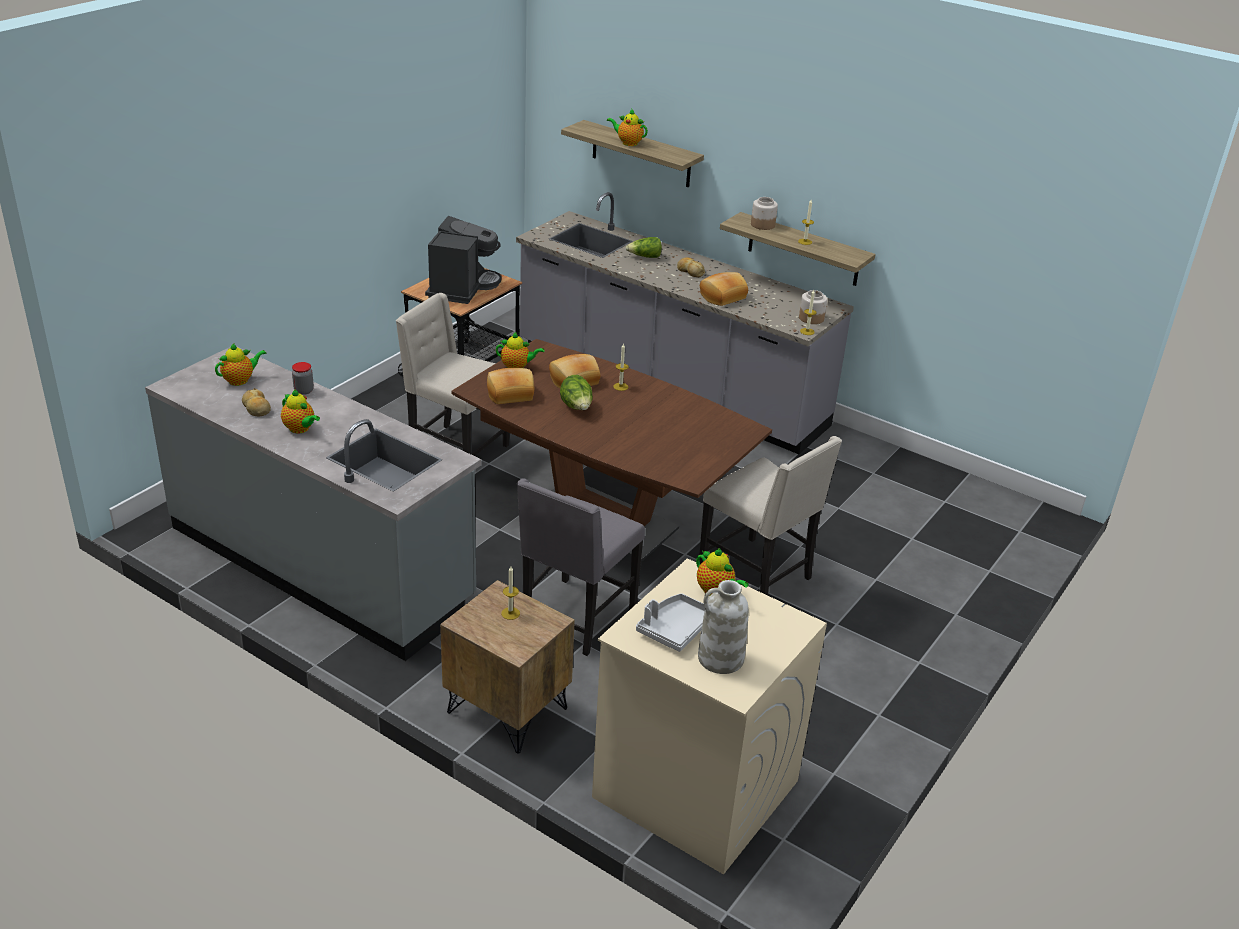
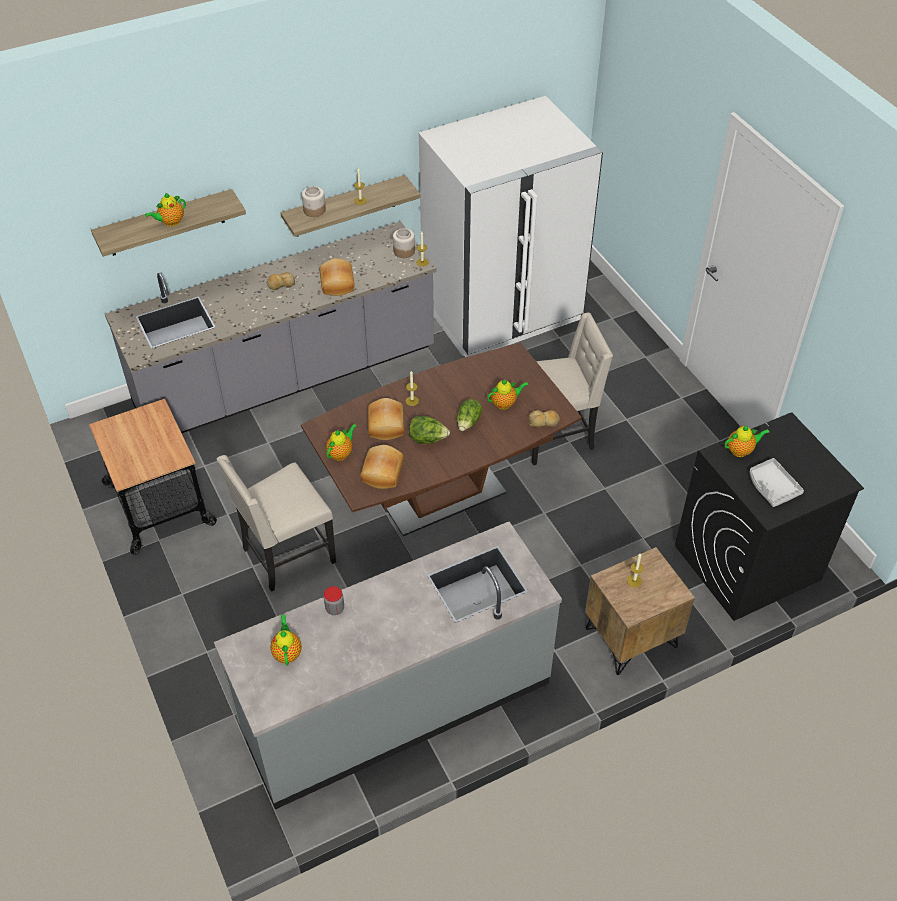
camera: 60 degrees left, 15 degrees up
(256, 408) = (346, 652): bread -> bread (544, 422)
(300, 429) = (400, 628): teapot -> teapot (505, 403)
(461, 287) = (144, 444): coffee machine -> none
(576, 619) = (551, 559): grey chair -> none
(645, 257) = (234, 300): lettuce -> lettuce (468, 422)
(694, 789) = (746, 563): beige washing machine -> black washing machine
(720, 659) = (810, 477): white vase -> none
(905, 488) = (502, 312): none -> white fridge

